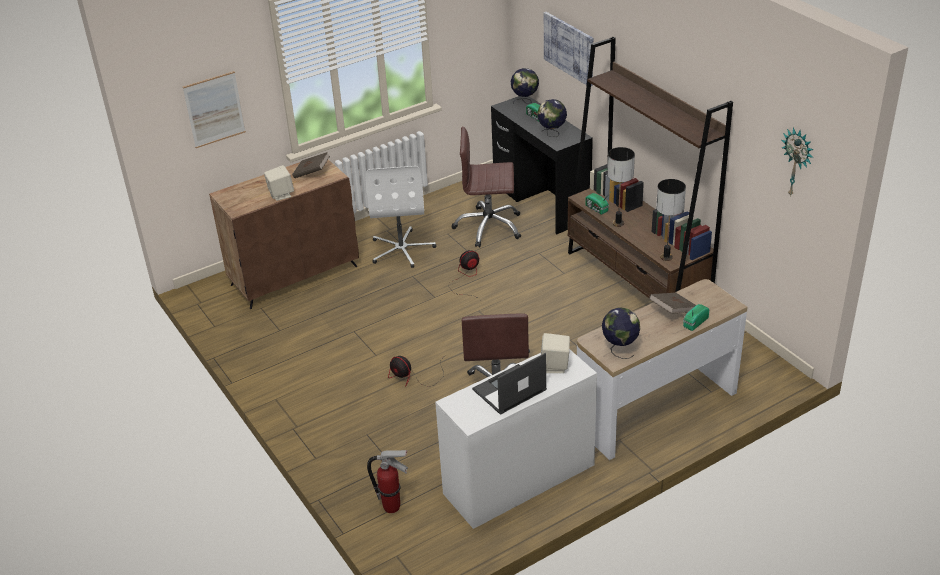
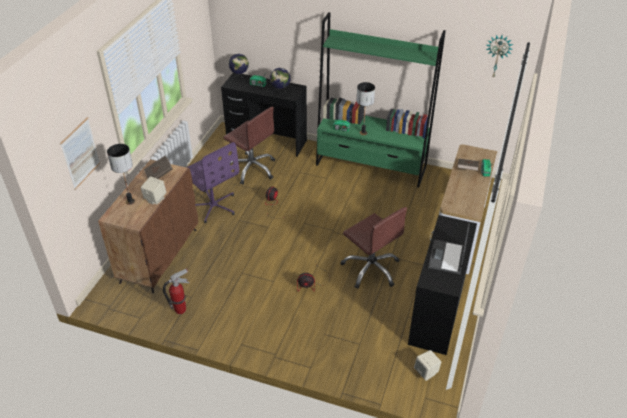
camera: 40 degrees left, 5 degrees up
(392, 507) = (390, 370): fire extinguisher -> fire extinguisher (181, 310)
(402, 249) = (213, 206): white office chair -> purple office chair
(488, 227) = (252, 169): brown office chair -> brown office chair turned 105 degrees counterclockwise
(519, 480) = (437, 312): white desk -> black desk
(555, 366) = (452, 230): beige speaker -> beige speaker (426, 372)
(569, 48) = (277, 30): picture -> none
(619, 349) = (468, 204): globe -> none
(637, 282) = (371, 166): brown bookcase -> green bookcase
(666, 257) = (410, 142): table lamp -> table lamp (130, 201)

